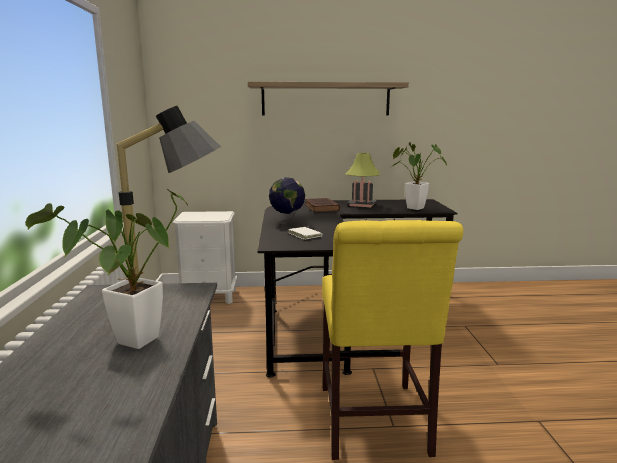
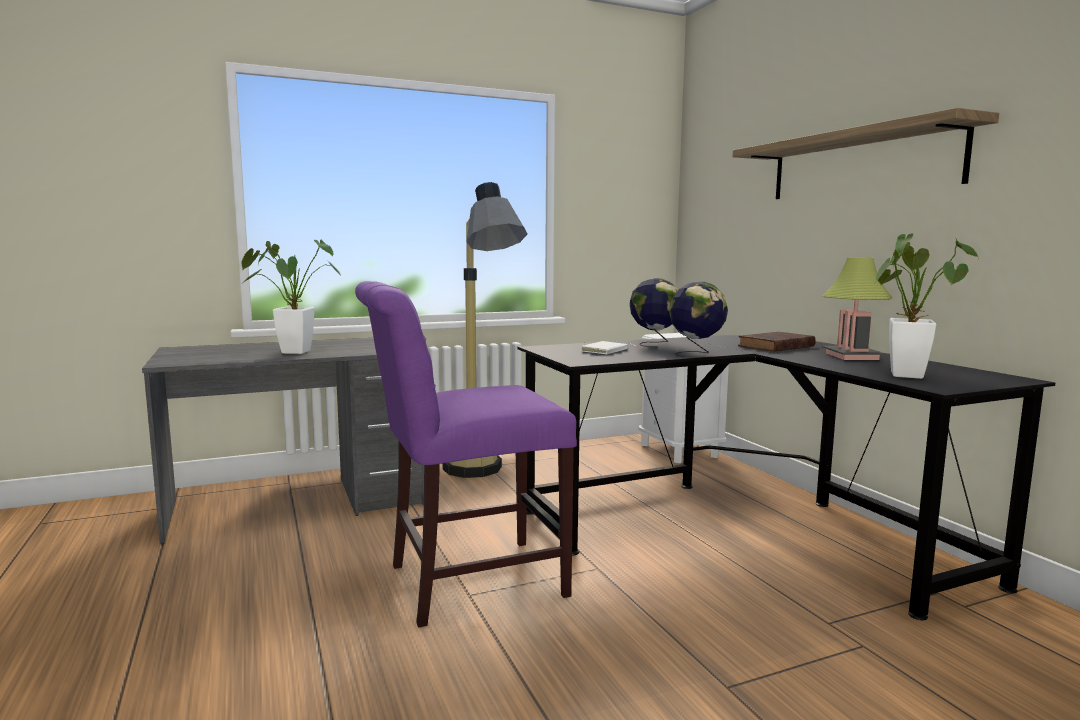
camera: 70 degrees right, 5 degrees down
(334, 222) = (696, 354): none -> globe
(373, 424) = (466, 581): yellow chair -> purple chair

